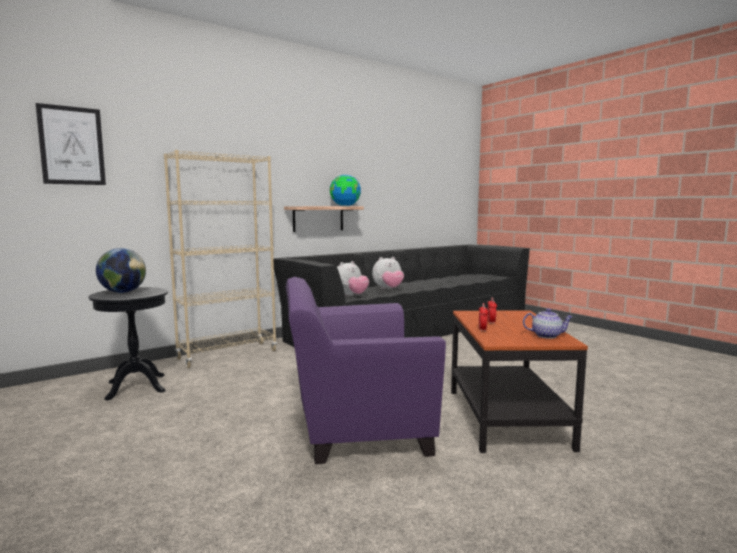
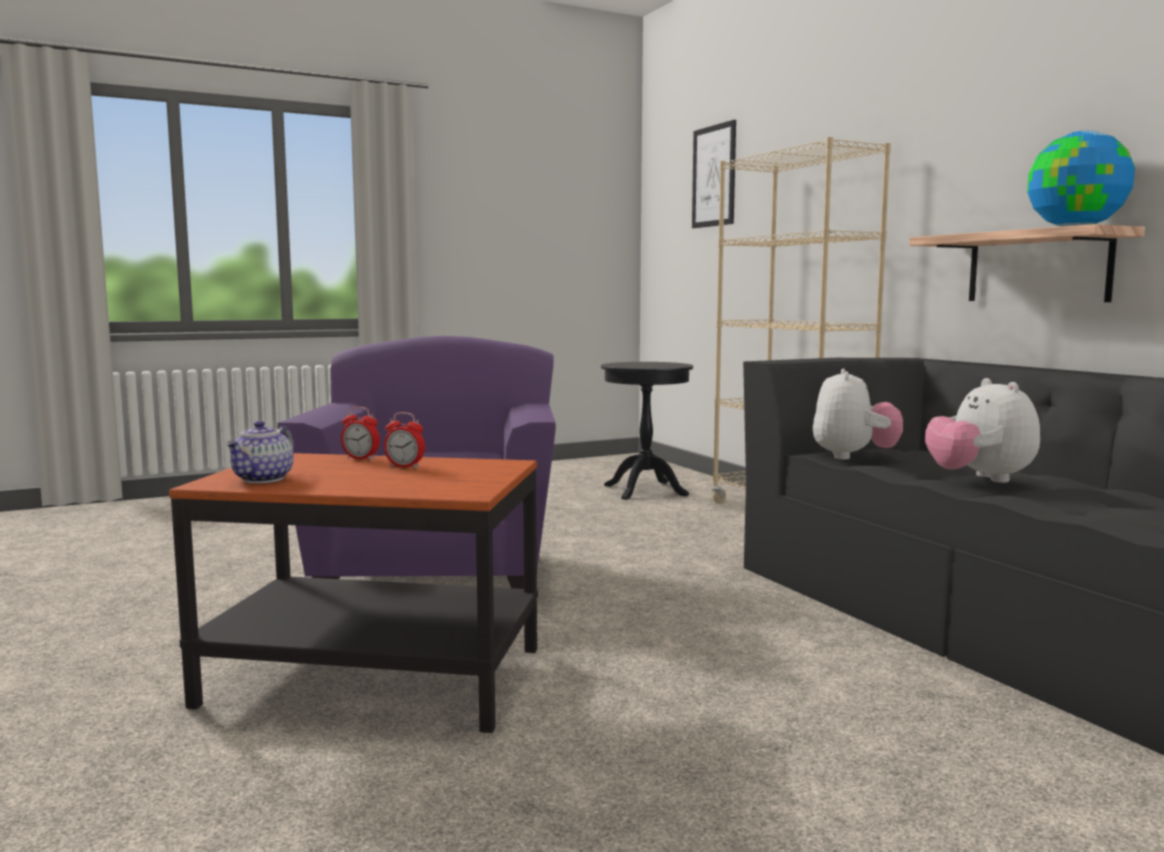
camera: 100 degrees right, 0 degrees up
(123, 292) = (650, 363): globe -> none
(350, 296) = (854, 457): plush toy -> plush toy turned 135 degrees counterclockwise

